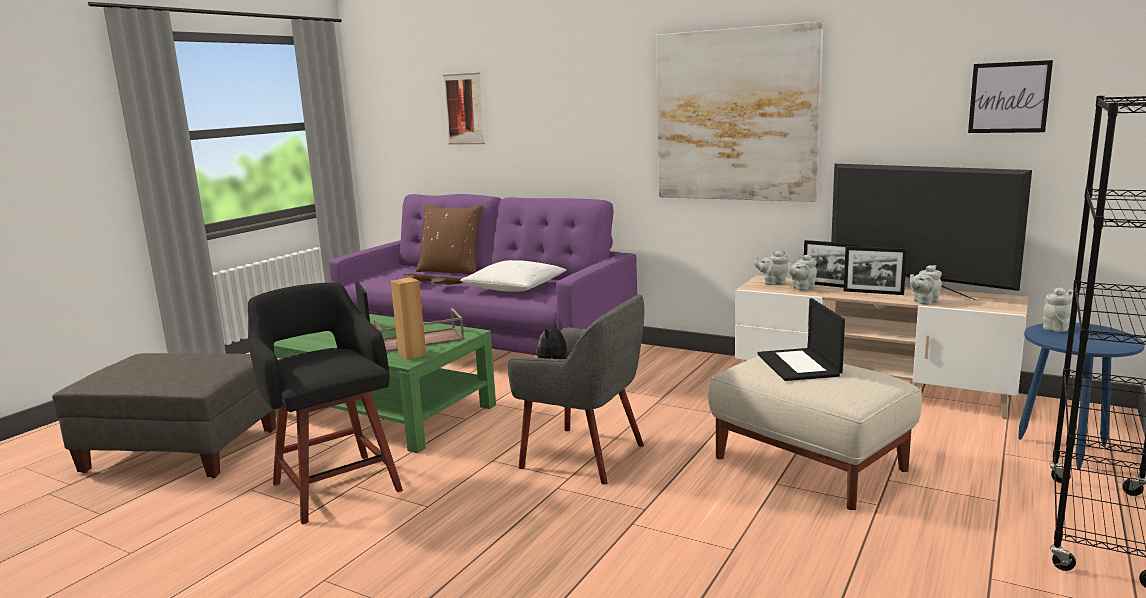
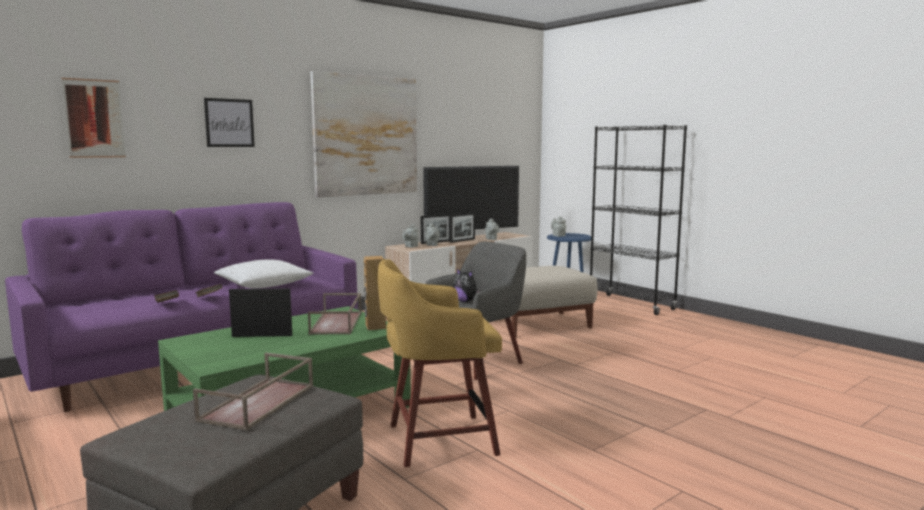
camera: 70 degrees left, 5 degrees down
(185, 369) = (258, 403): none -> brown tray
(336, 485) = (437, 440): black stool -> yellow stool
(451, 271) = (138, 294): brown pillow -> none
(799, 365) = (530, 269): laptop -> none
(1009, 97) = (491, 131): picture -> picture (229, 123)

